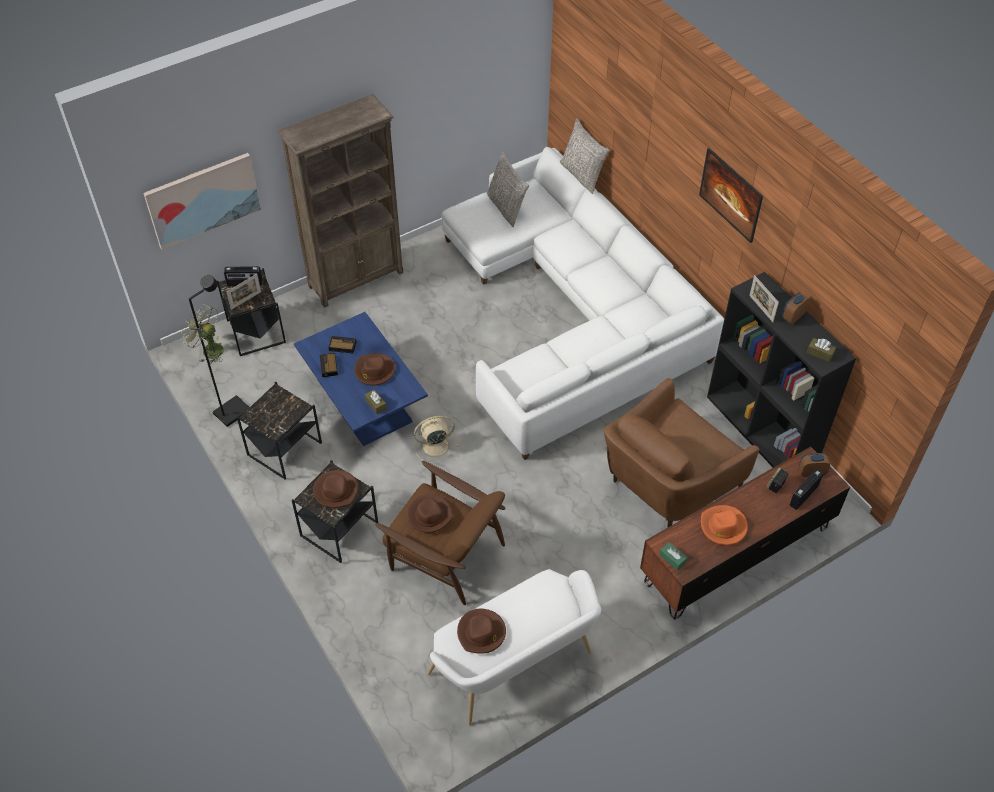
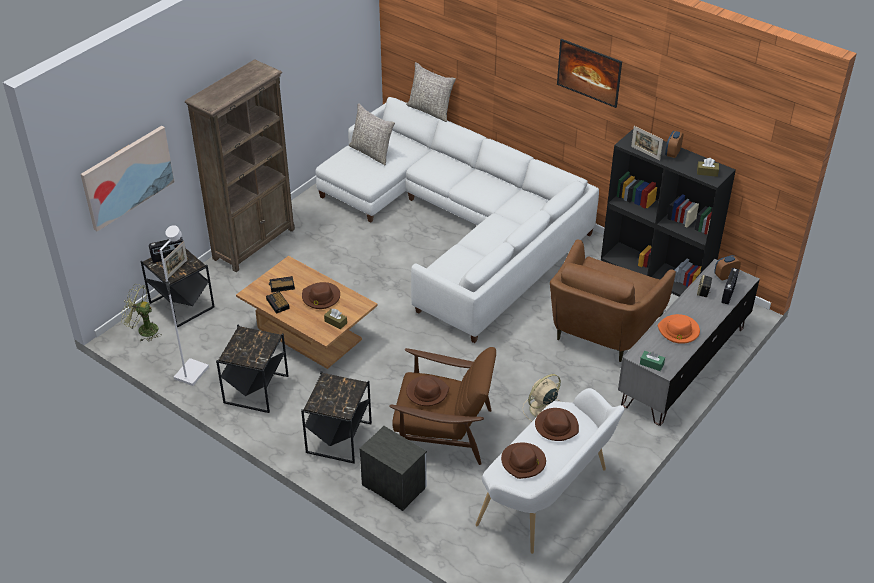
camera: 20 degrees left, 10 degrees down
(232, 411) = (191, 373): black floor lamp -> white floor lamp
(336, 490) = (338, 392): brown hat -> brown hat (556, 426)
(364, 400) = (309, 334): blue coffee table -> brown coffee table
(367, 600) = (393, 485): none -> nightstand
(434, 446) = (390, 352): beige fan -> beige fan (542, 409)
(736, 554) = (683, 365): brown tv stand -> grey tv stand

